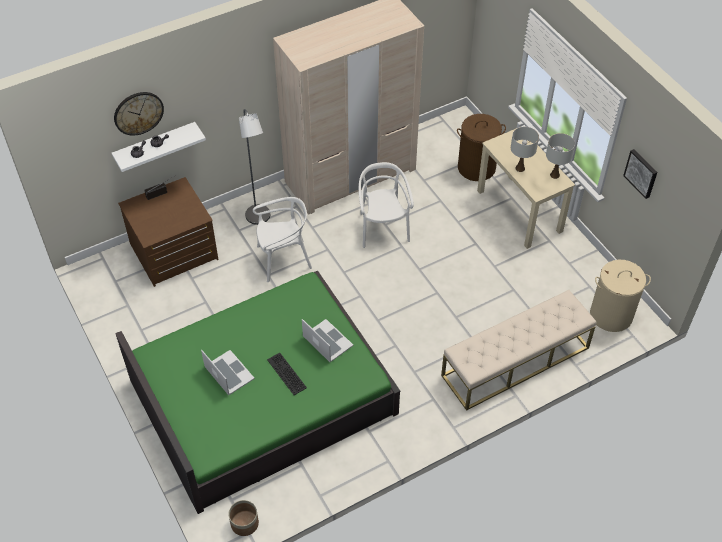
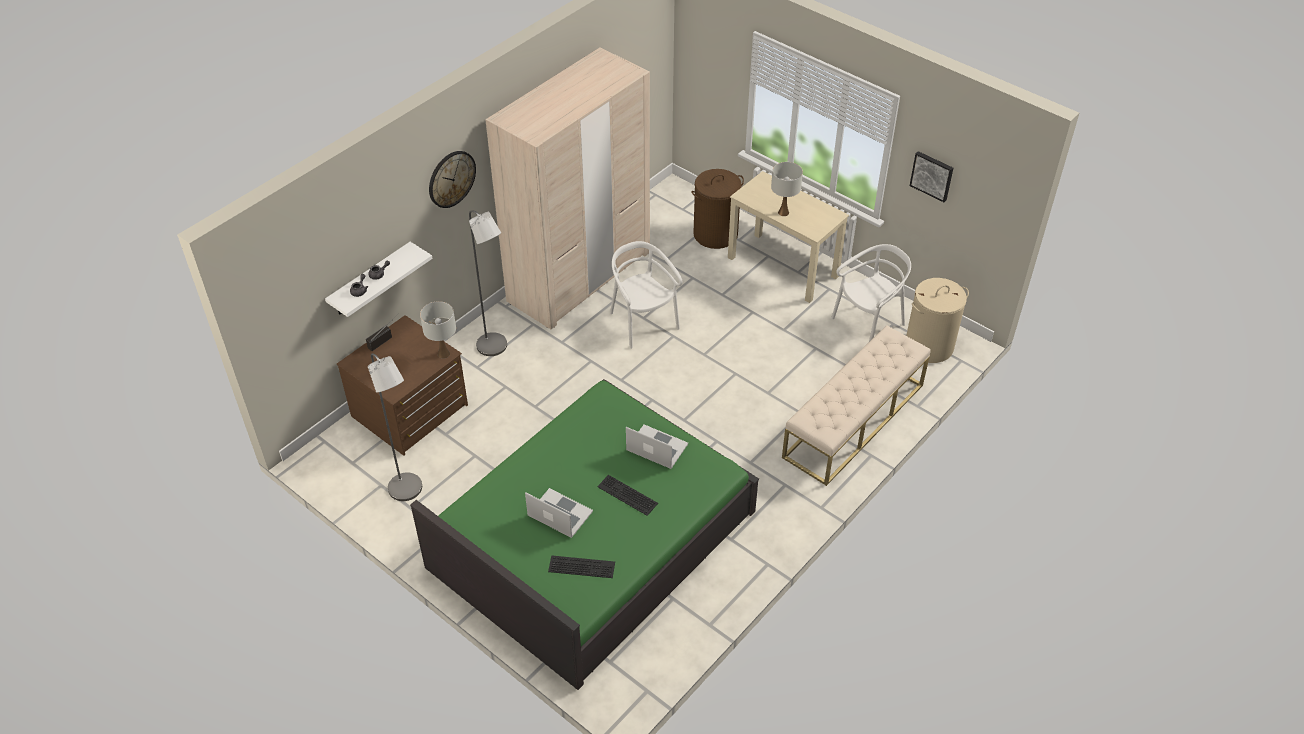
camera: 20 degrees left, 5 degrees down
(138, 113) = (351, 240): wall clock -> wall clock (451, 179)
(144, 317) = (408, 492): none -> grey floor lamp
(226, 420) = (582, 566): none -> keyboard
(245, 523) = (638, 682): planter -> none
(283, 259) = (545, 384): white chair -> white chair (868, 324)
(554, 175) = (823, 210): white table lamp -> white table lamp (443, 354)

